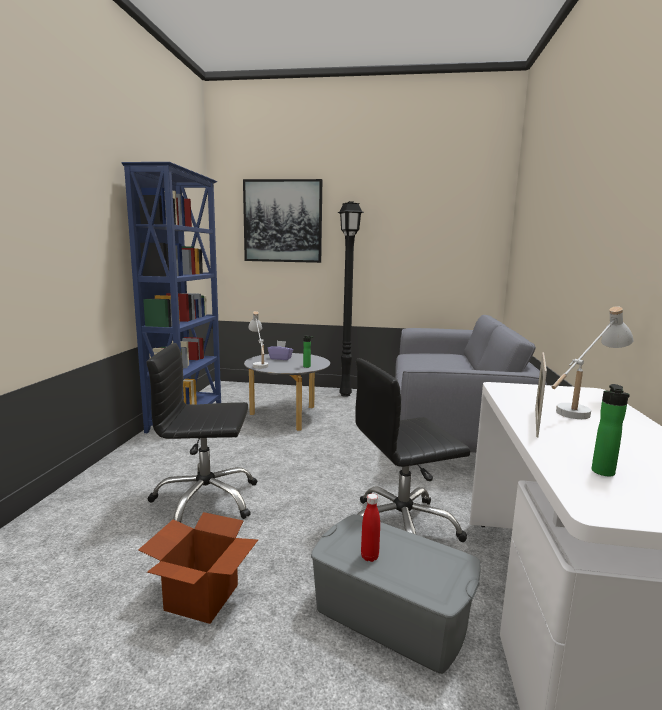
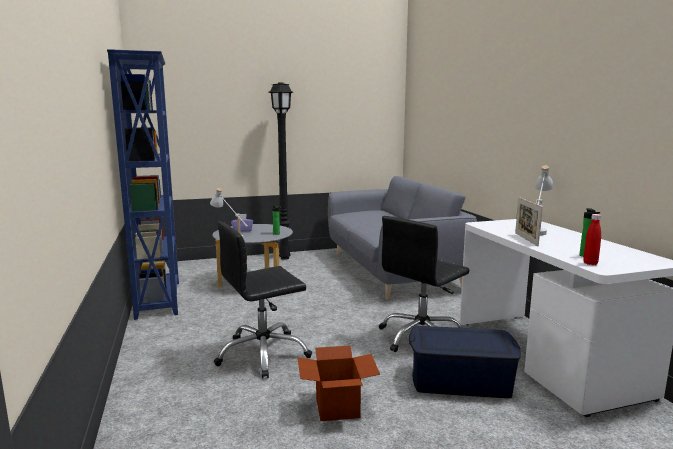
camera: 25 degrees left, 0 degrees up
(282, 221) = (209, 99): picture -> none
(369, 557) = (450, 344): red bottle -> red bottle (590, 263)
(391, 615) = (461, 381): grey storage box -> blue storage box

